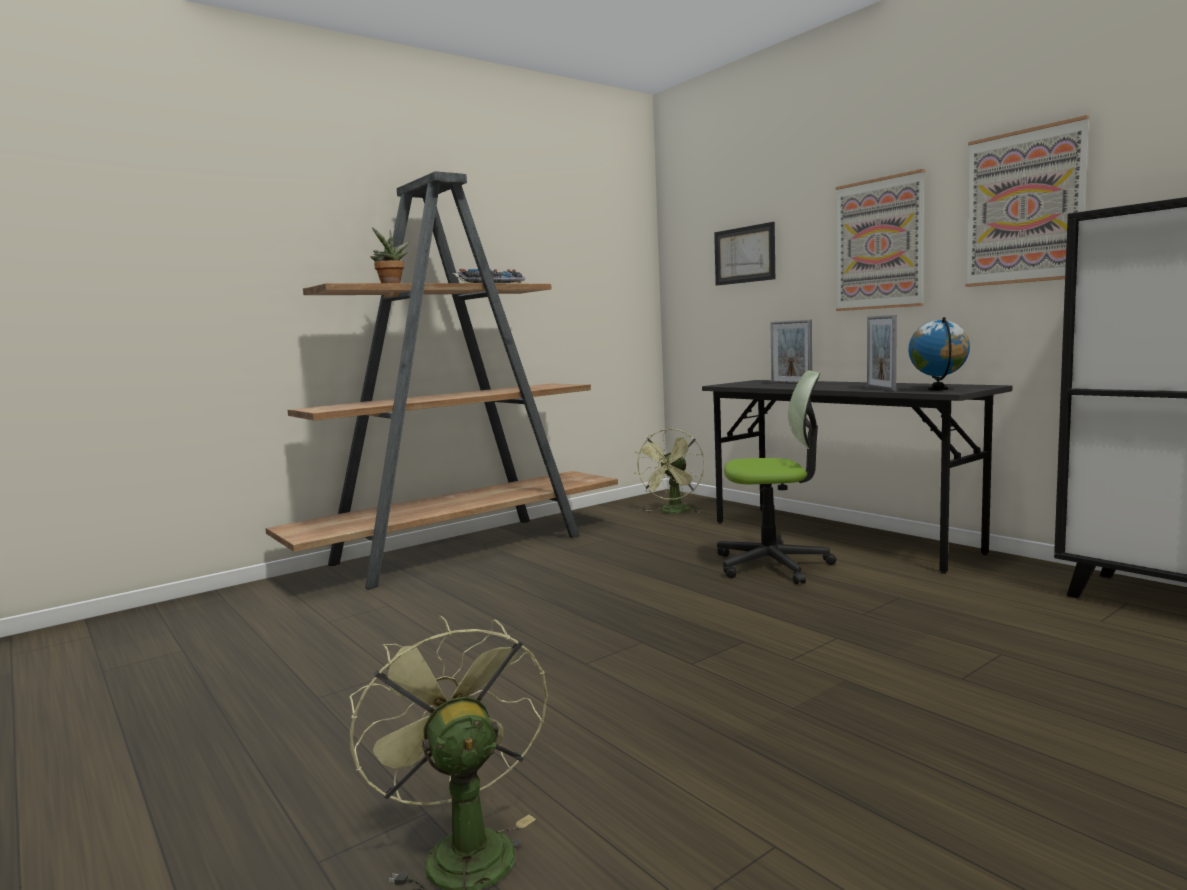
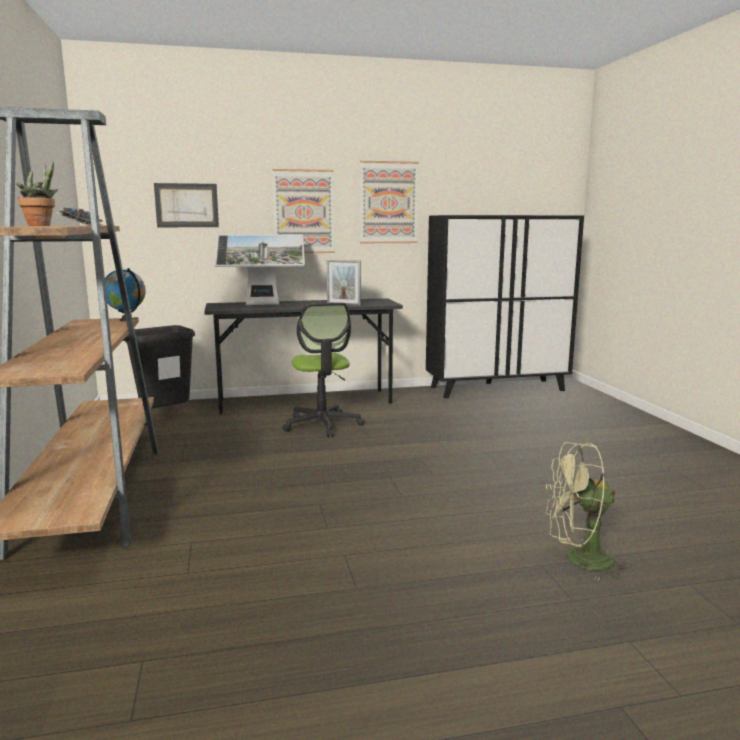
camera: 65 degrees left, 5 degrees up
(674, 512) = (166, 417): green fan -> black trash can
(772, 565) = (322, 424): office chair -> office chair turned 135 degrees clockwise
(791, 383) = (262, 304): picture frame -> monitor
(938, 389) = (375, 303): globe -> globe (126, 320)

